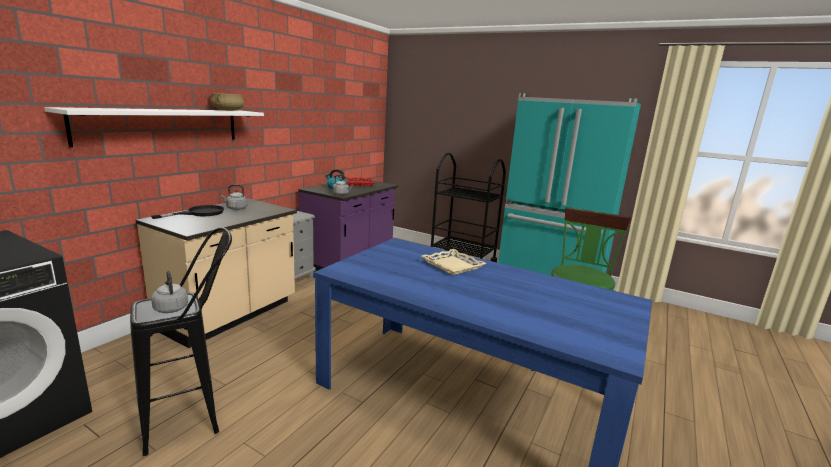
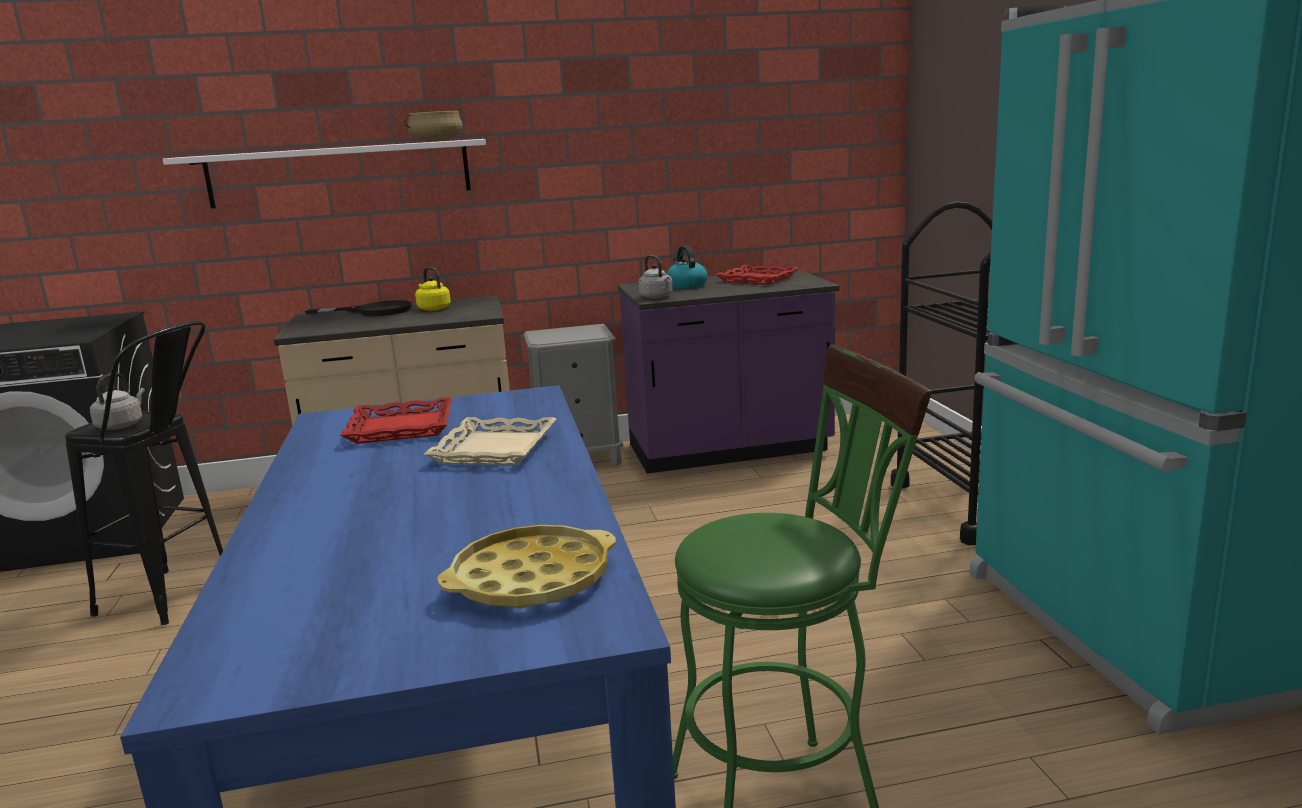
camera: 50 degrees right, 0 degrees up
(235, 208) = (433, 308): grey kettle -> yellow kettle
(389, 266) = (401, 428): none -> red tray
(587, 297) = (531, 579): none -> yellow tray

